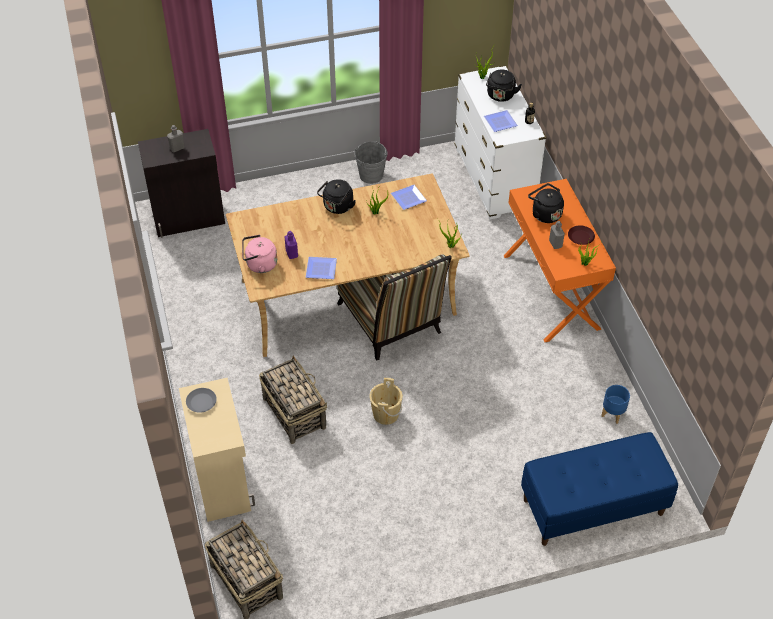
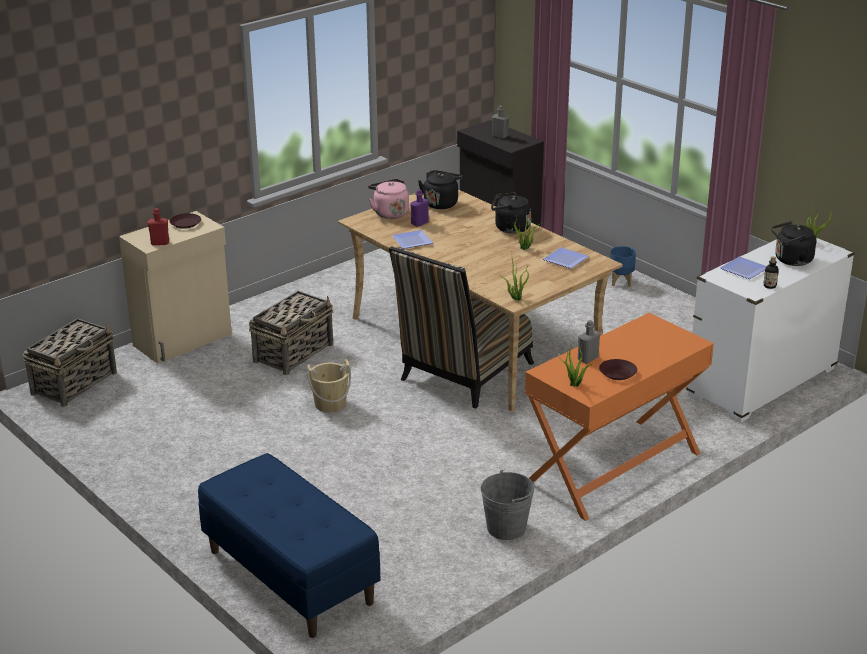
camera: 65 degrees right, 20 degrees down
(201, 402) = (186, 223): grey plate -> brown plate
(229, 430) = (160, 243): none -> red bottle
(371, 175) = (671, 307): grey bucket -> grey bucket (506, 528)
(544, 214) = (632, 341): black kettle -> black kettle (441, 203)
(613, 414) = (449, 561): blue planter -> blue planter (621, 282)

